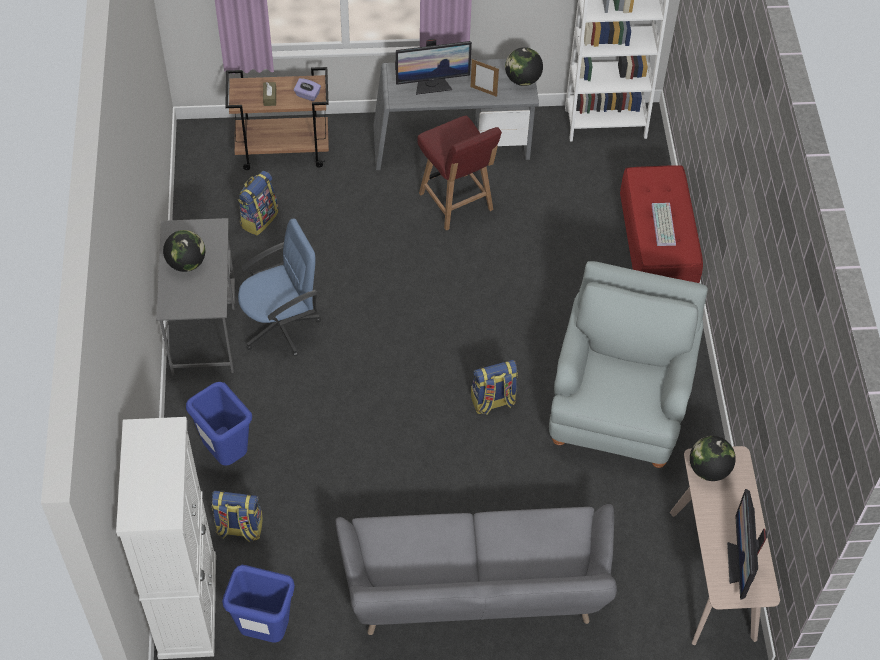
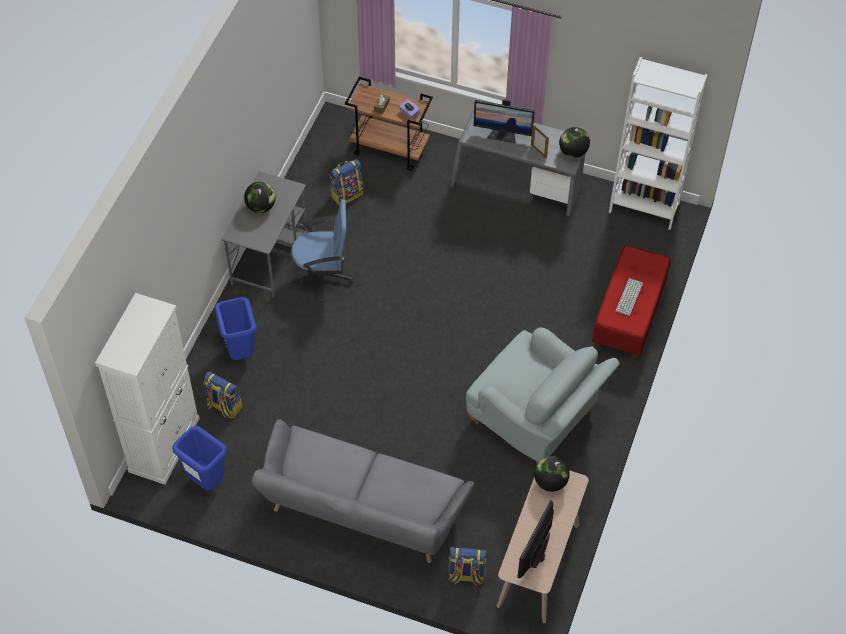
camera: 25 degrees right, 0 degrees up
(456, 203) = (497, 230): red chair -> none
(493, 401) = (445, 384): backpack -> backpack (466, 575)
(618, 406) = (536, 420): grey armchair -> grey armchair turned 90 degrees clockwise

